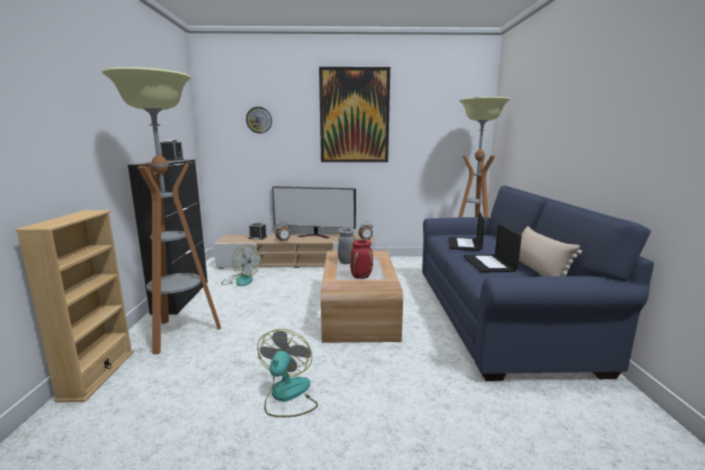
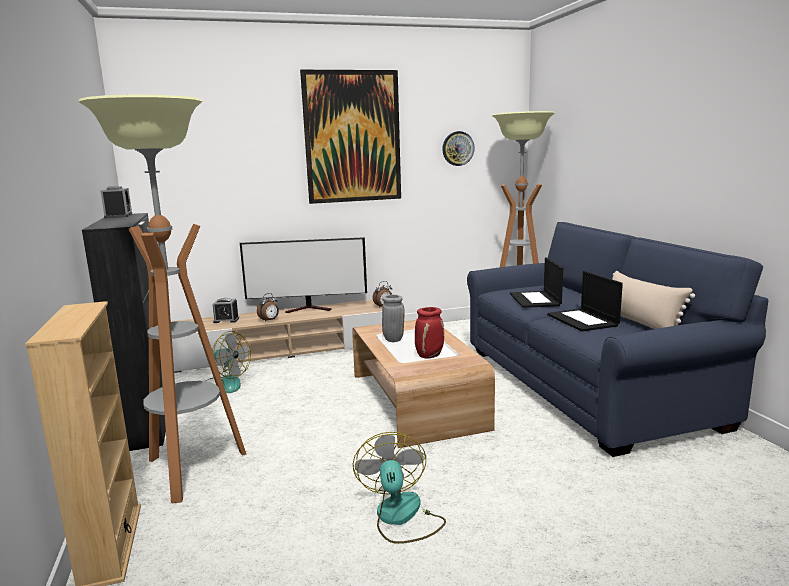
camera: 15 degrees left, 0 degrees up
(259, 120) = (215, 147): wall clock -> wall clock (458, 148)

